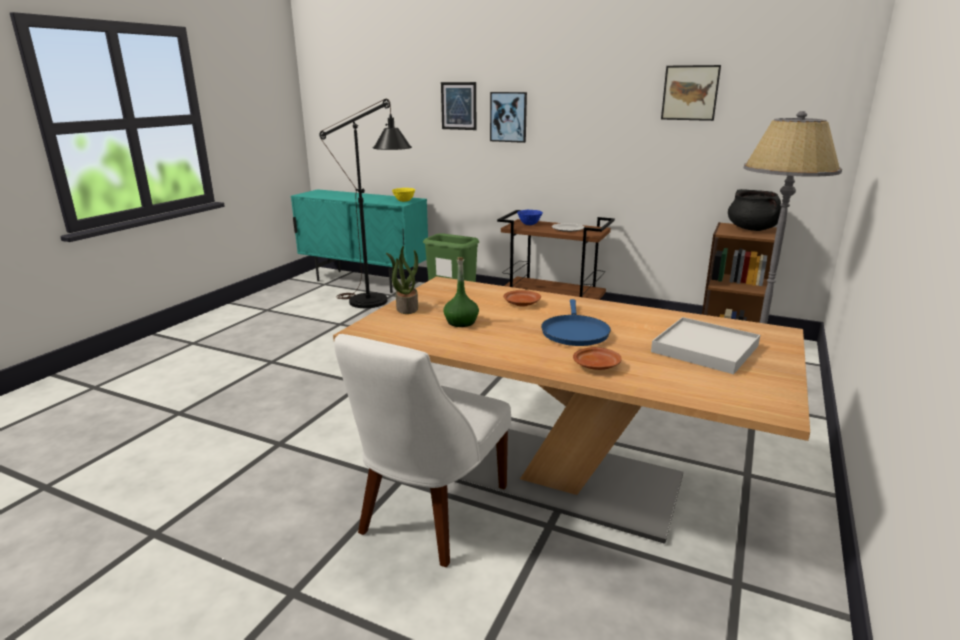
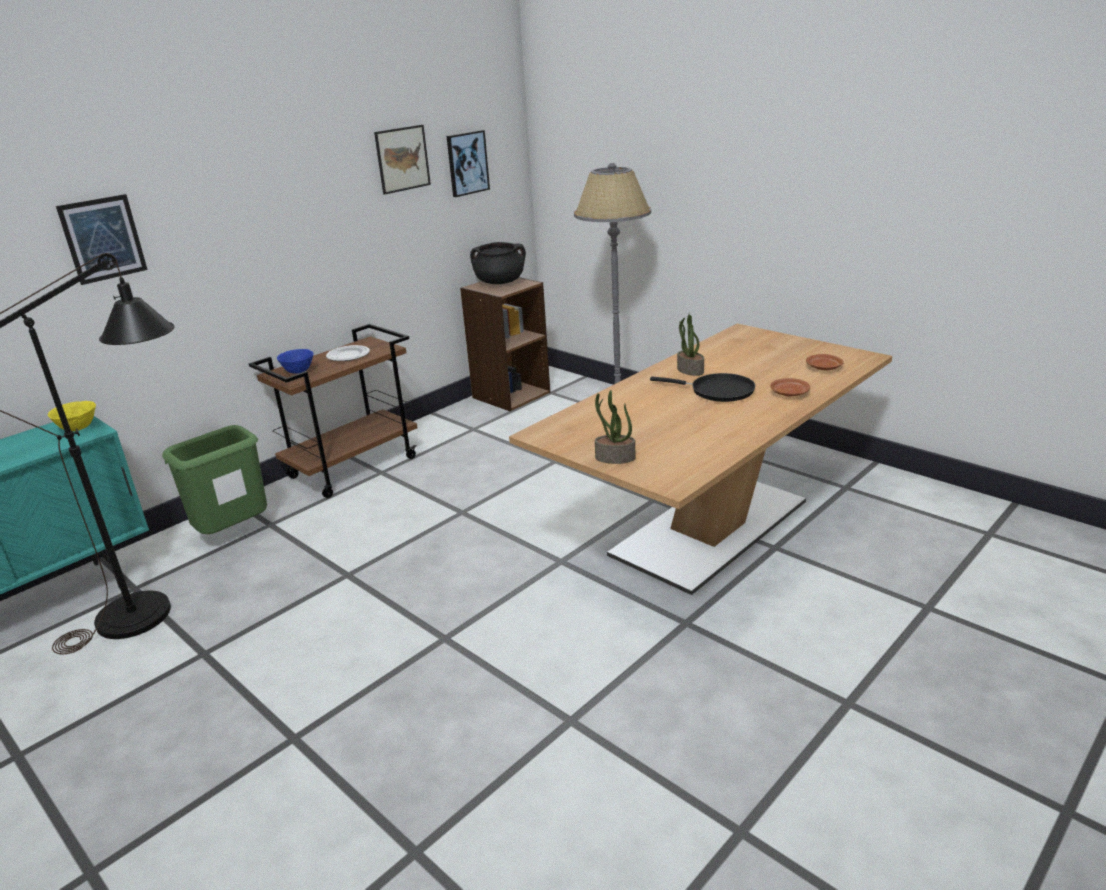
camera: 70 degrees left, 5 degrees up
(430, 515) = (748, 609): white chair -> none
(461, 322) = (672, 434): green bottle -> none
(508, 117) = (196, 236): picture -> picture (467, 163)
(521, 303) = (633, 403): brown plate -> brown plate (824, 368)
(574, 332) = (717, 391): blue frying pan -> black frying pan
(620, 317) = (689, 370): none -> potted plant
(704, 349) = (766, 356): white tray -> none

